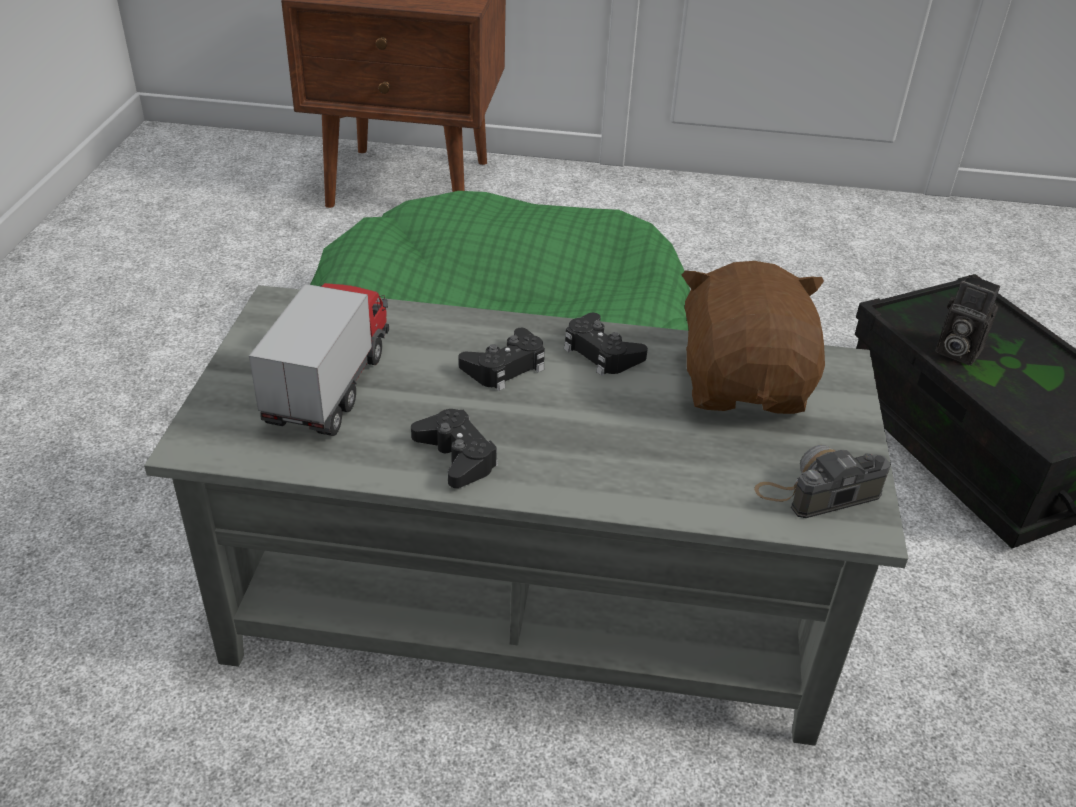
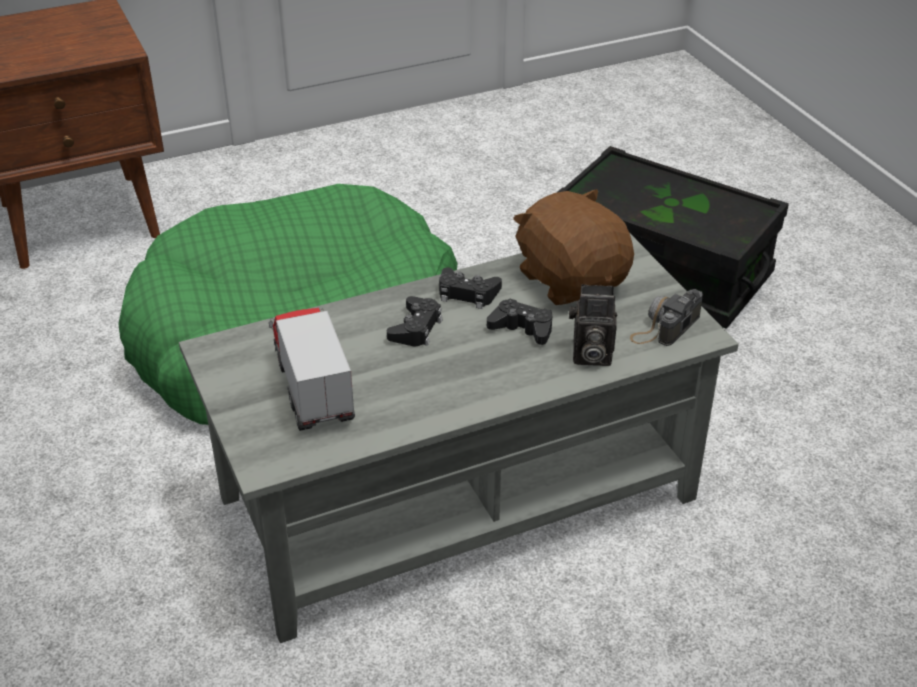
camera: 30 degrees left, 0 degrees up
(456, 456) = (442, 397): black game controller -> black game controller (522, 328)
(955, 351) = (634, 207): camera -> camera (589, 355)

